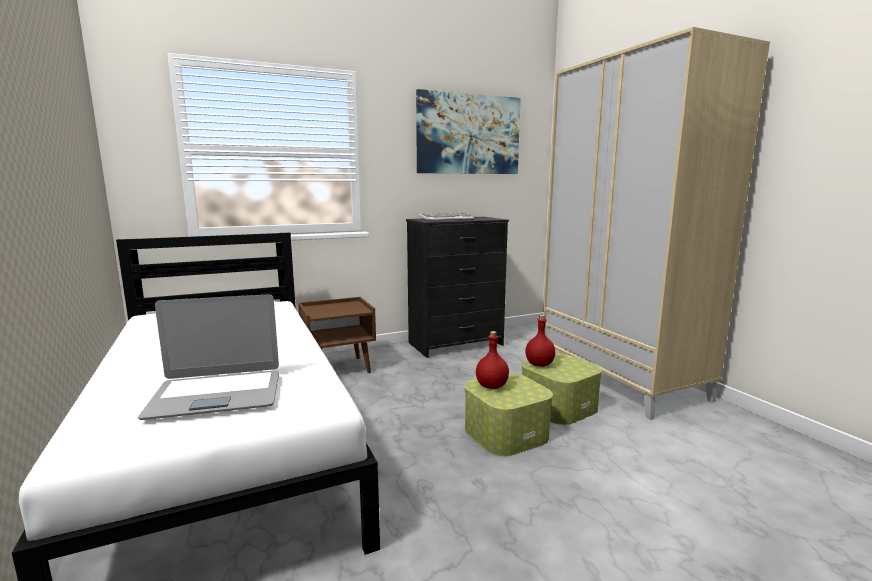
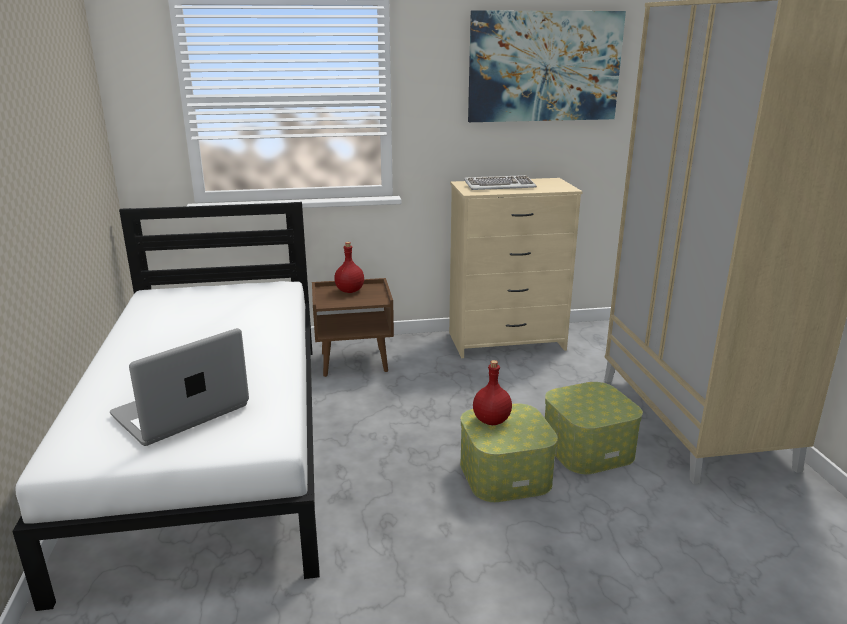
camera: 15 degrees right, 10 degrees up
(217, 395) = (181, 411): laptop -> laptop turned 135 degrees clockwise
(456, 344) = (506, 342): black dresser -> beige dresser
(539, 364) = (567, 397): red bottle -> red bottle (350, 291)

